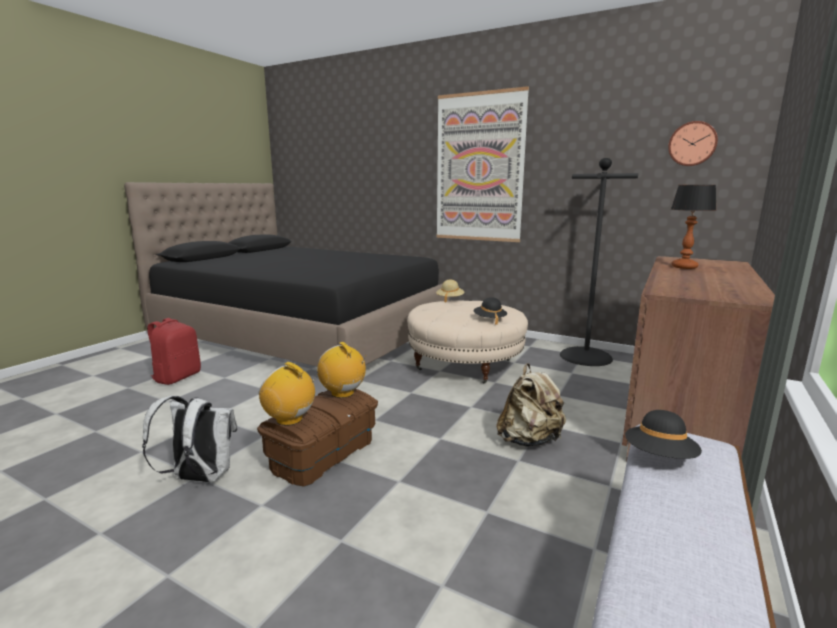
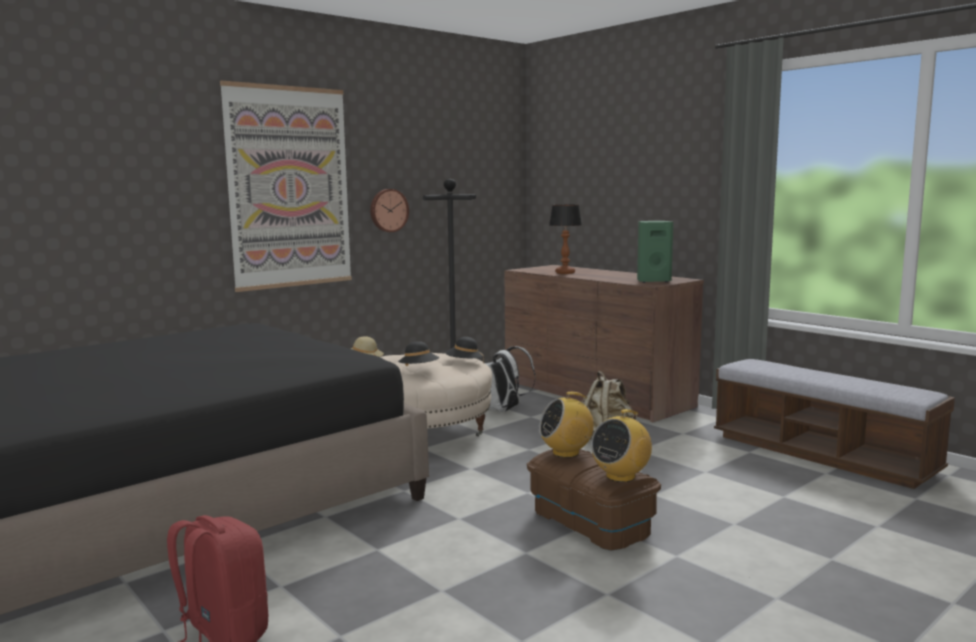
camera: 70 degrees left, 5 degrees down
(199, 478) = (613, 591): white backpack -> white backpack (504, 410)
(659, 457) = (769, 369): black hat -> black hat (419, 369)
(692, 144) = (482, 166): wall clock -> wall clock (388, 210)
(697, 291) = (652, 281): none -> green speaker

